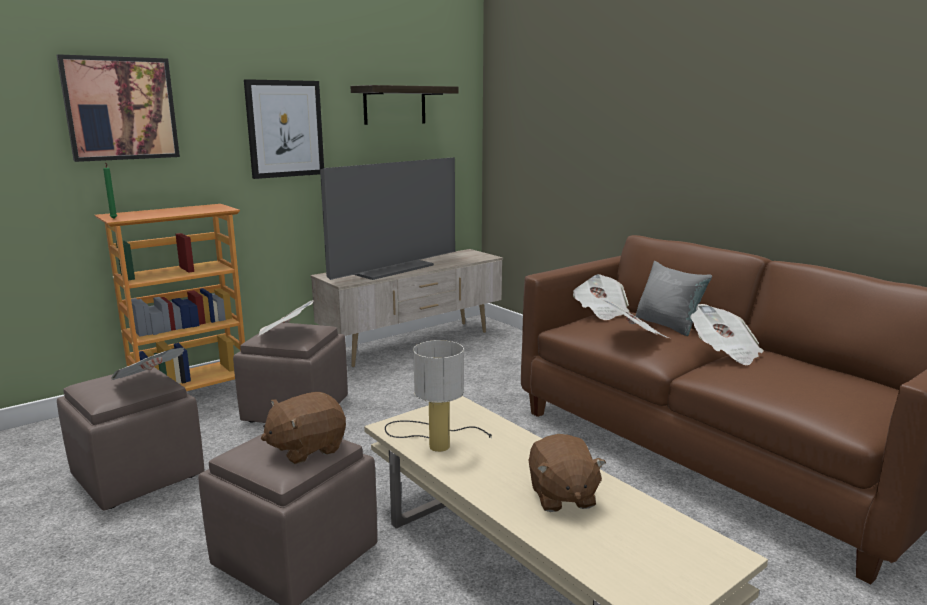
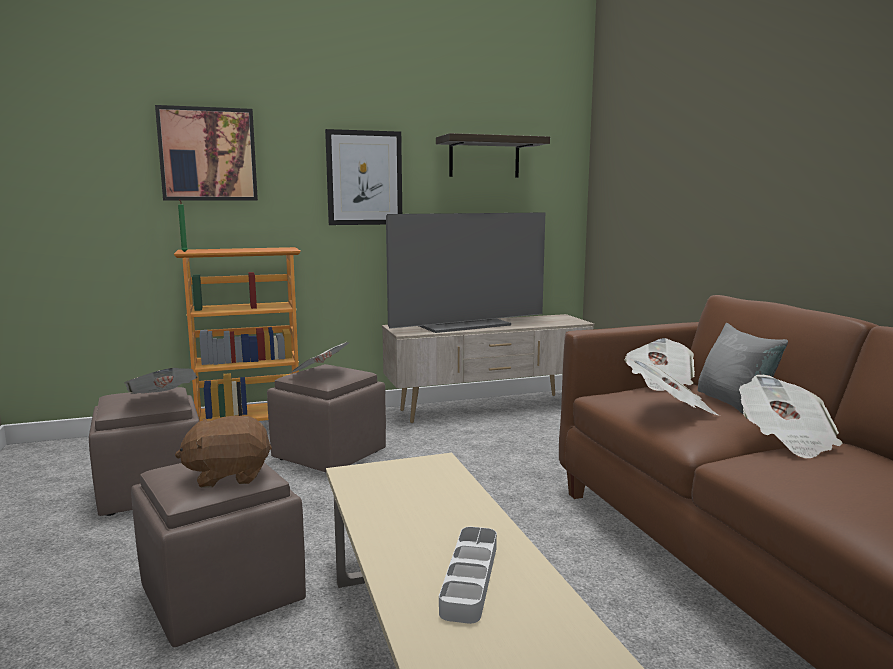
camera: 20 degrees right, 5 degrees down
(436, 440) = (384, 493): table lamp -> none
(561, 496) = (470, 578): brown plush toy -> grey tray

